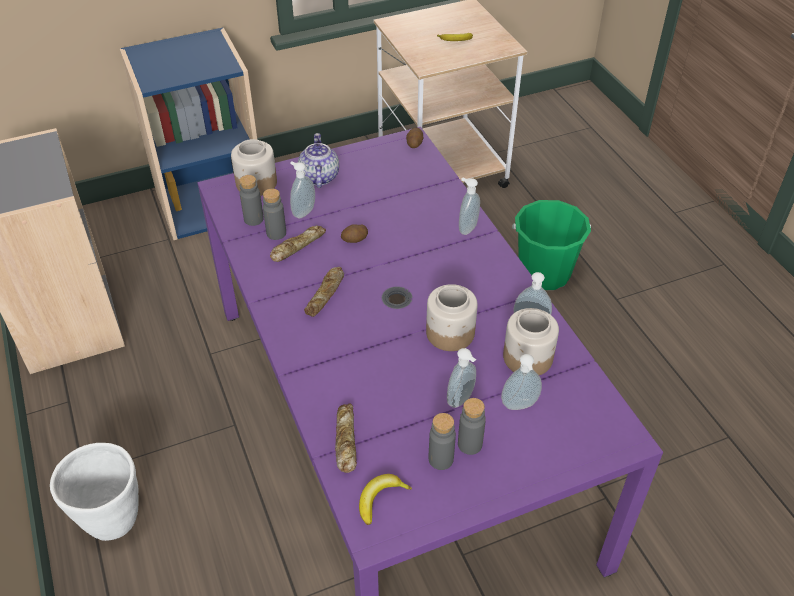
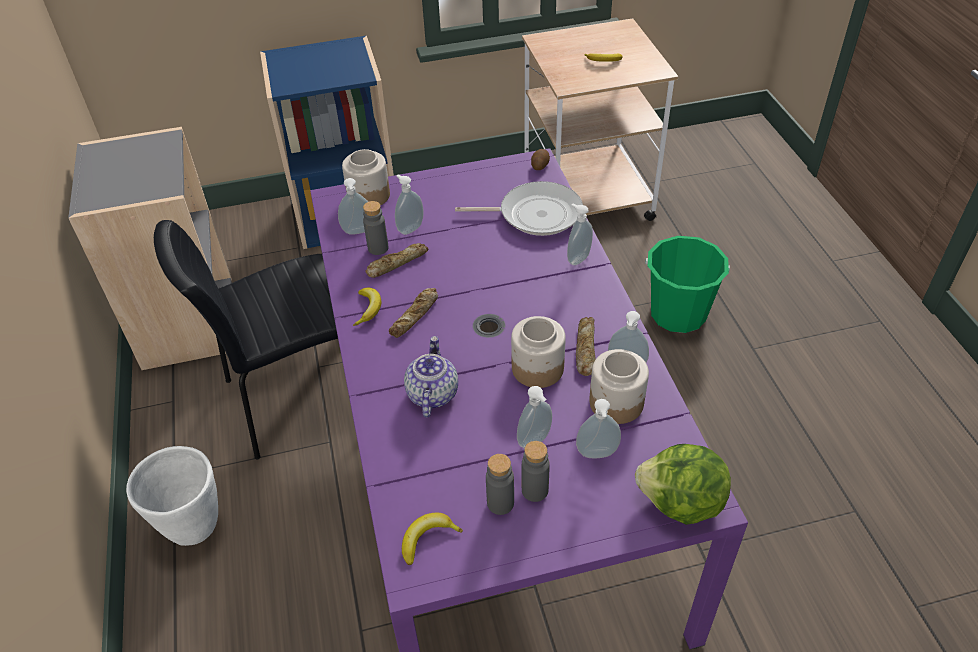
camera: 10 degrees right, 0 degrees up
(194, 386) = (297, 398): none -> black chair
(253, 219) = (358, 232): grey bottle -> soap dispenser
(279, 292) = (368, 309): none -> banana
(318, 177) = (433, 193): teapot -> teapot (431, 394)
(345, 441) = (403, 472): bread -> bread (585, 349)
(355, 240) = (457, 261): potato -> none
(419, 190) = (535, 214): none -> frying pan
(602, 442) = (680, 504): none -> lettuce

